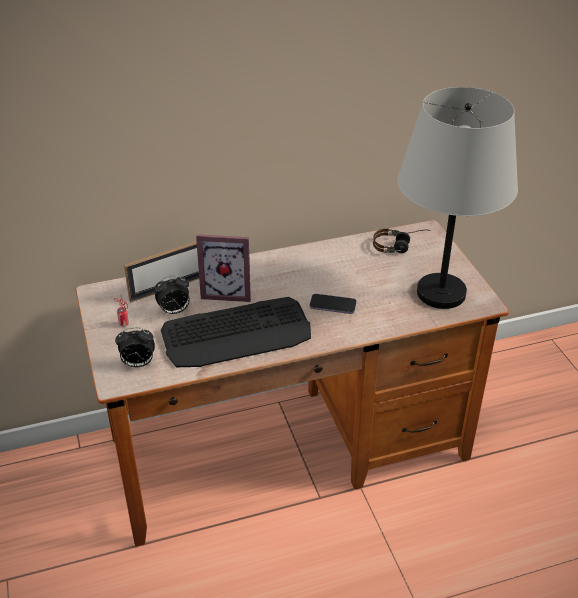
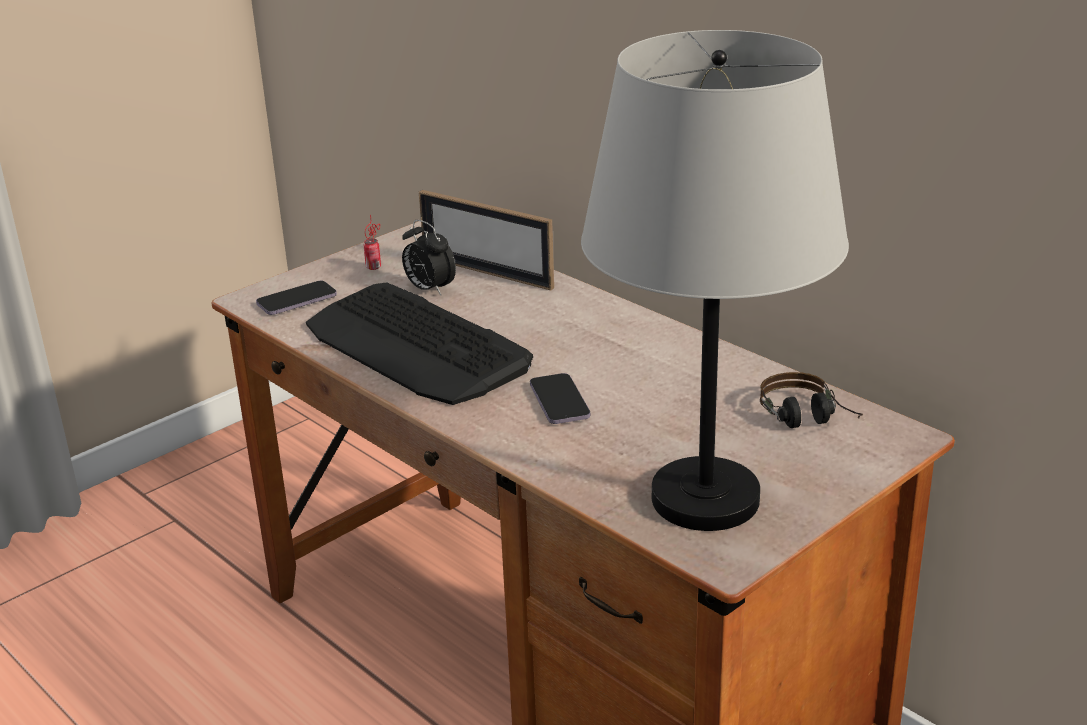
camera: 65 degrees right, 10 degrees down
(138, 364) = (297, 301): alarm clock -> phone
(227, 291) = (512, 311): picture frame -> none

